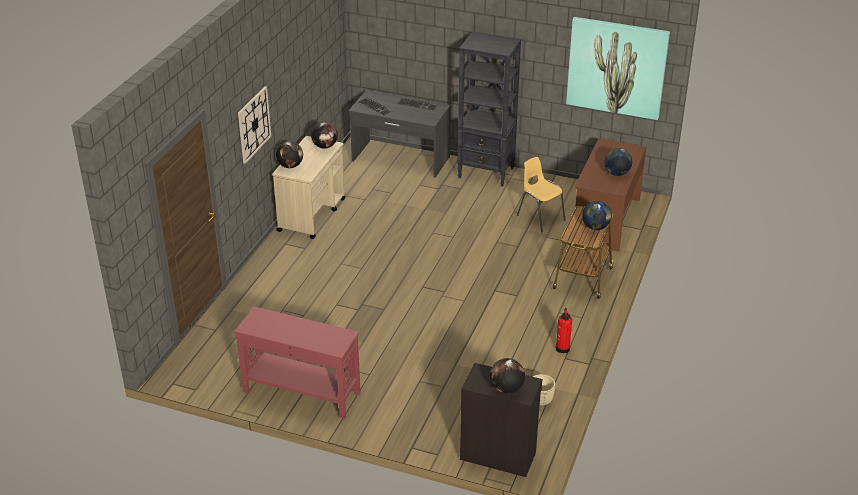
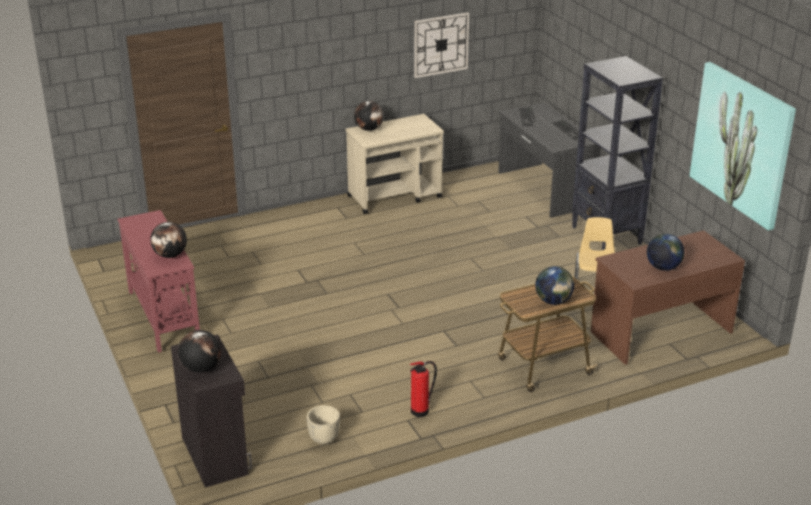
camera: 45 degrees right, 5 degrees down
(254, 124) = (324, 64): wall clock -> wall clock (441, 44)
(325, 146) = (423, 127): globe -> globe (170, 255)

